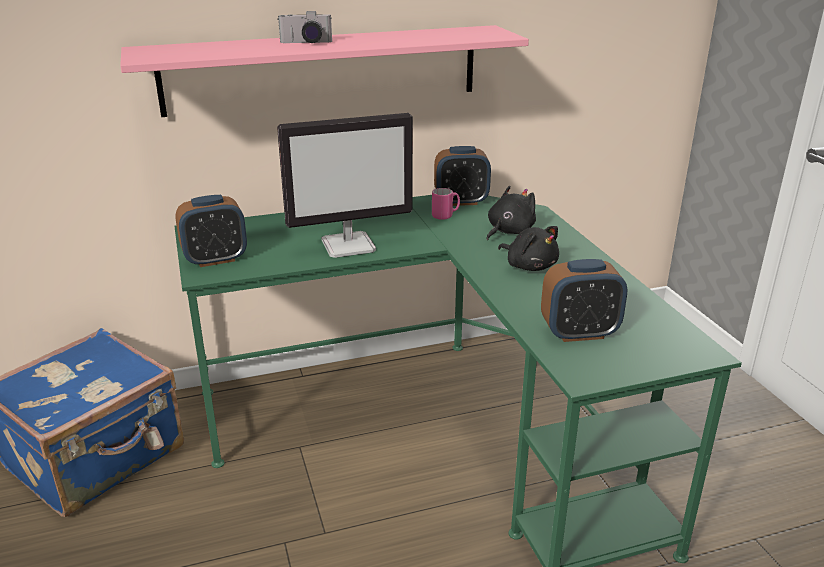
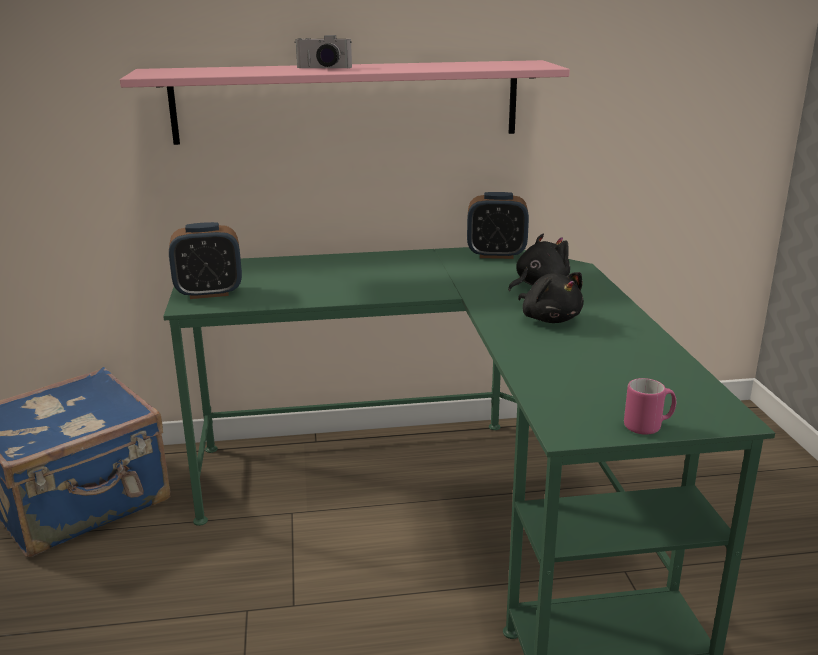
camera: 10 degrees right, 5 degrees down
(349, 245) = (355, 288): monitor -> none
(445, 216) = (473, 267): pink mug -> pink mug (648, 426)
(579, 333) = (582, 387): alarm clock -> none

